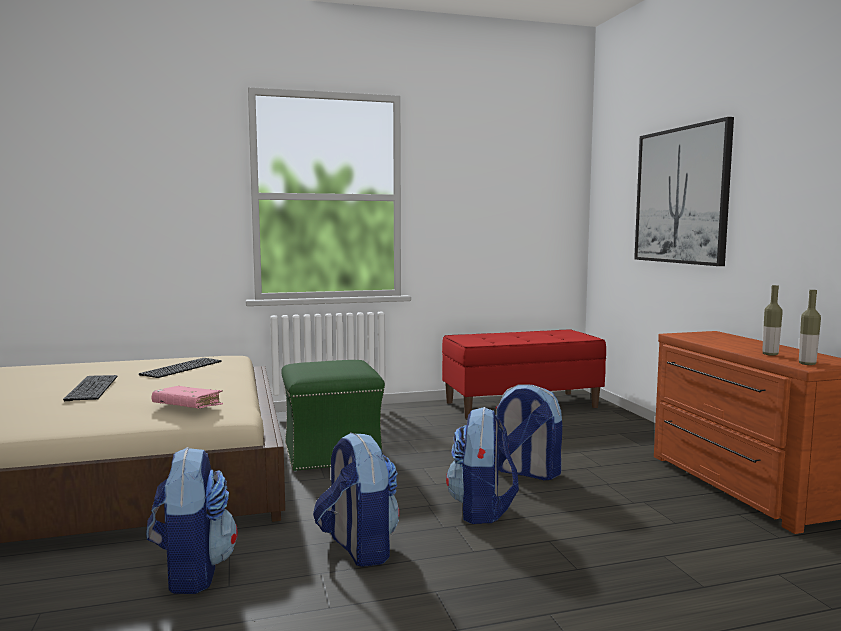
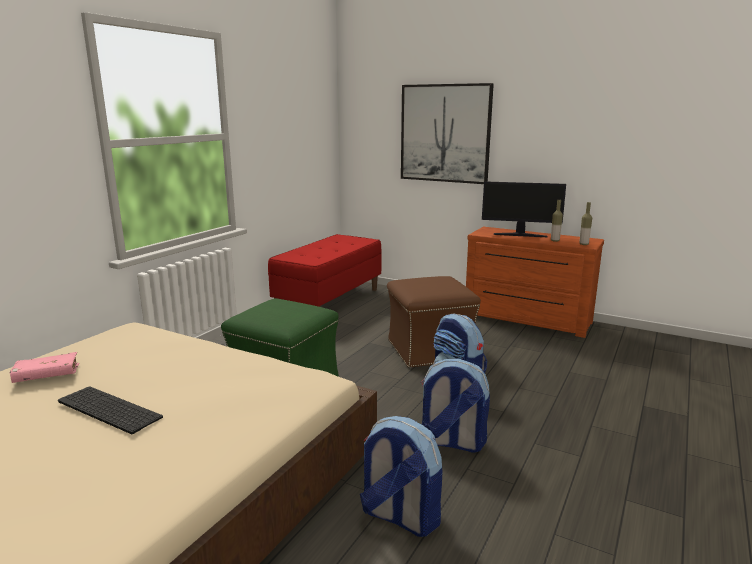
camera: 45 degrees left, 10 degrees up
(181, 367) = (122, 354): keyboard -> none
(187, 406) = (277, 388): pink book -> pink book (47, 375)
(526, 472) = (429, 350): backpack -> brown ottoman
(735, 343) = (520, 235): none -> monitor

